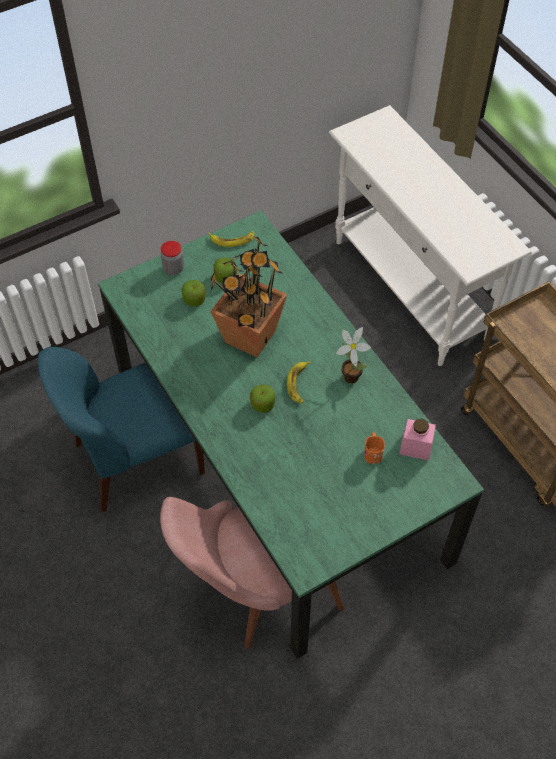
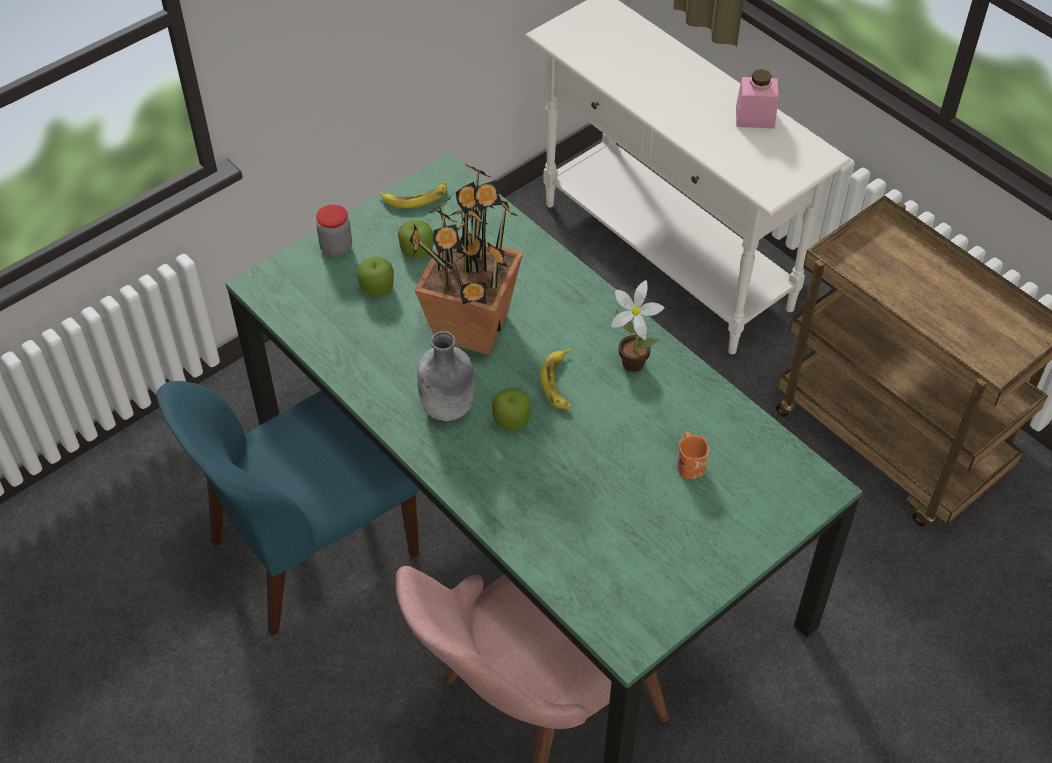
camera: 10 degrees left, 5 degrees down
(223, 390) = (448, 408): none -> grey bottle
(416, 447) = (750, 446): pink jar -> pink jar (755, 117)

